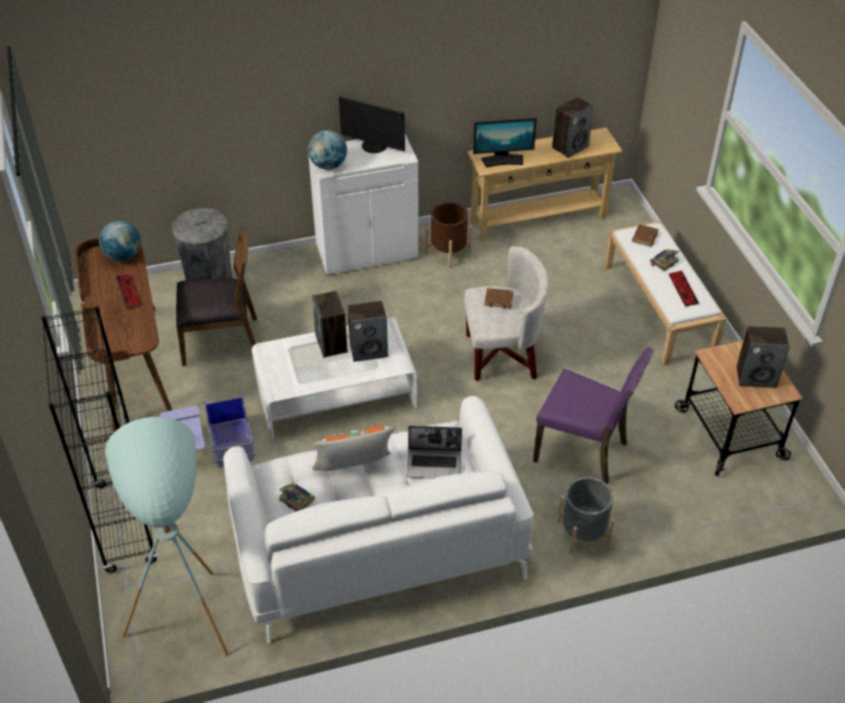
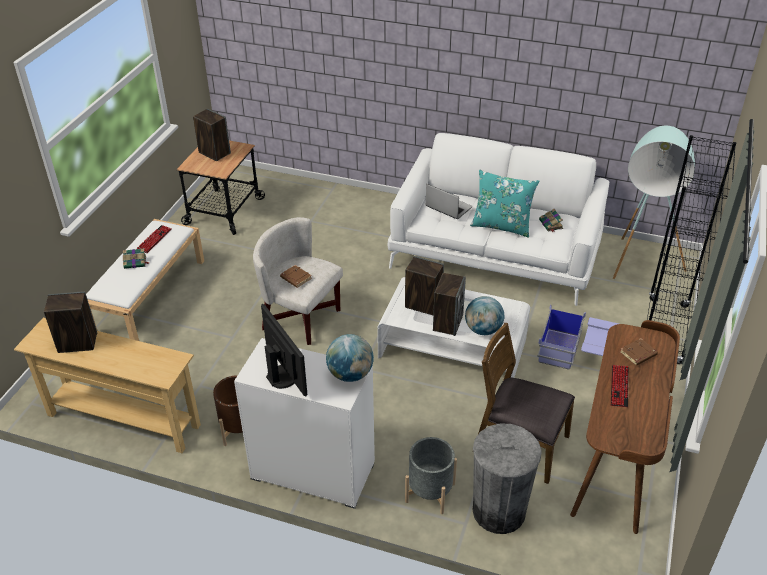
camera: 145 degrees left, 5 degrees down
(123, 256) = (610, 431): globe -> globe (483, 330)
(354, 471) = (501, 226): orange pillow -> turquoise pillow
(502, 160) = (153, 359): monitor -> none
(583, 451) = (320, 240): purple chair -> none
(583, 533) = (370, 206): grey planter -> grey planter (430, 492)
(644, 237) = (117, 286): brown book -> brown book (638, 354)

